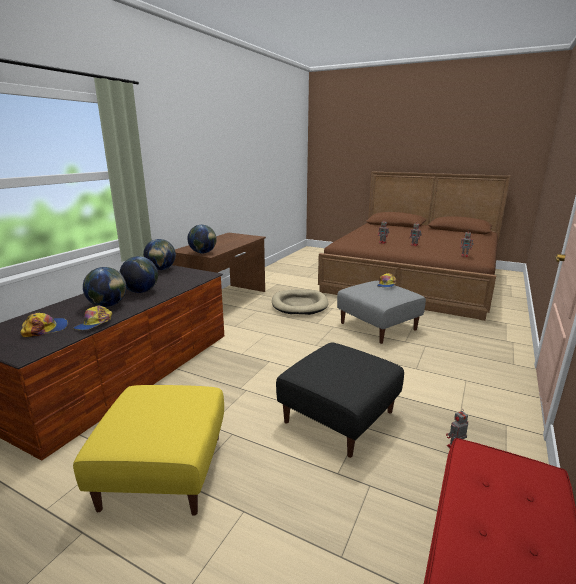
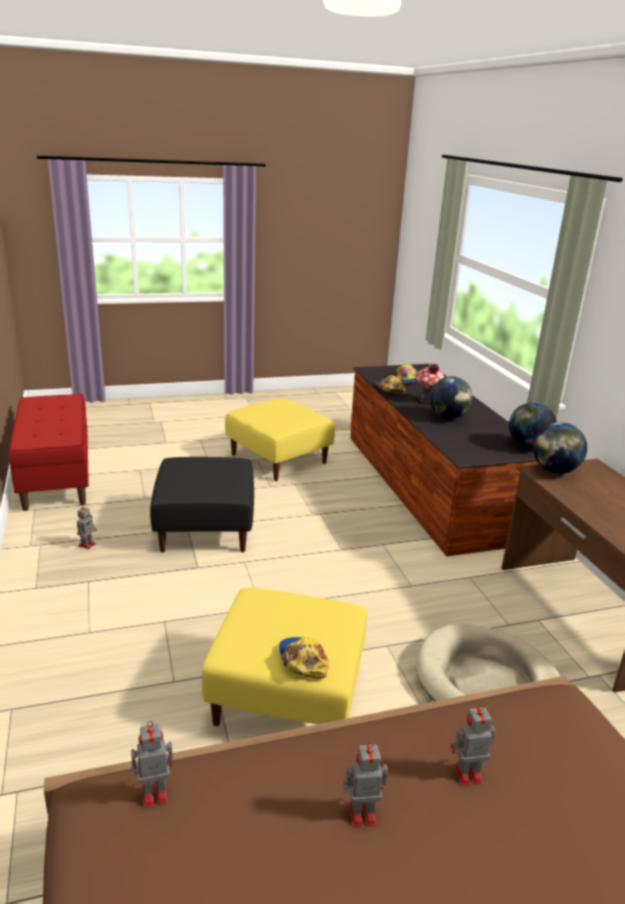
camera: 135 degrees right, 5 degrees up
(108, 305) = (427, 400): globe -> toy house
(378, 326) = (287, 695): grey ottoman -> yellow ottoman

